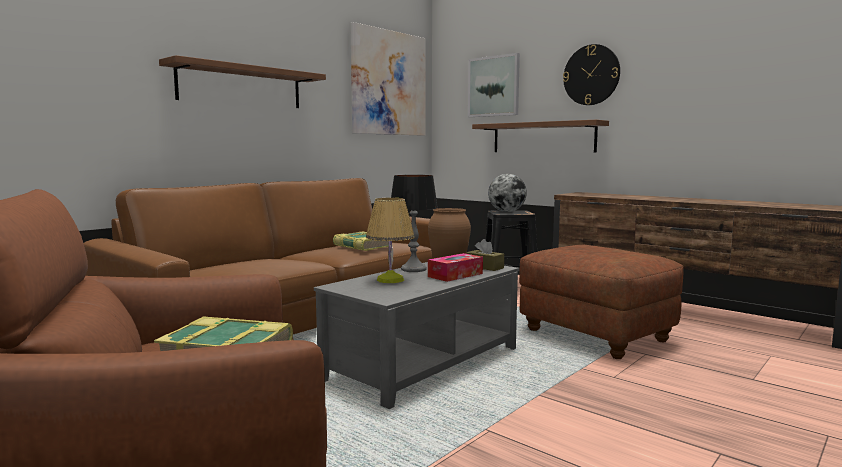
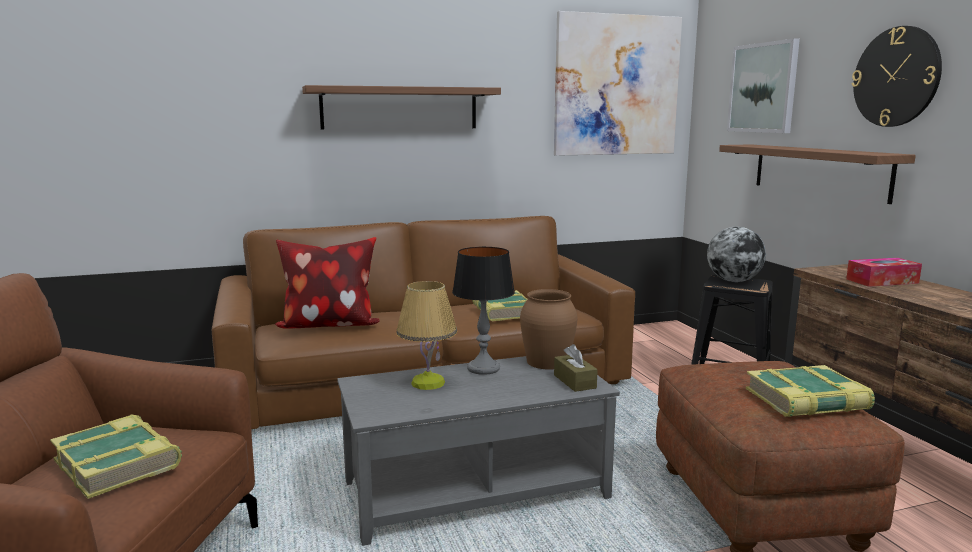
camera: 30 degrees right, 5 degrees up
(233, 266) = (328, 325): none -> pillow
(455, 275) = (513, 390): tissue box -> tissue box (882, 281)
(629, 254) = (807, 401): none -> book

